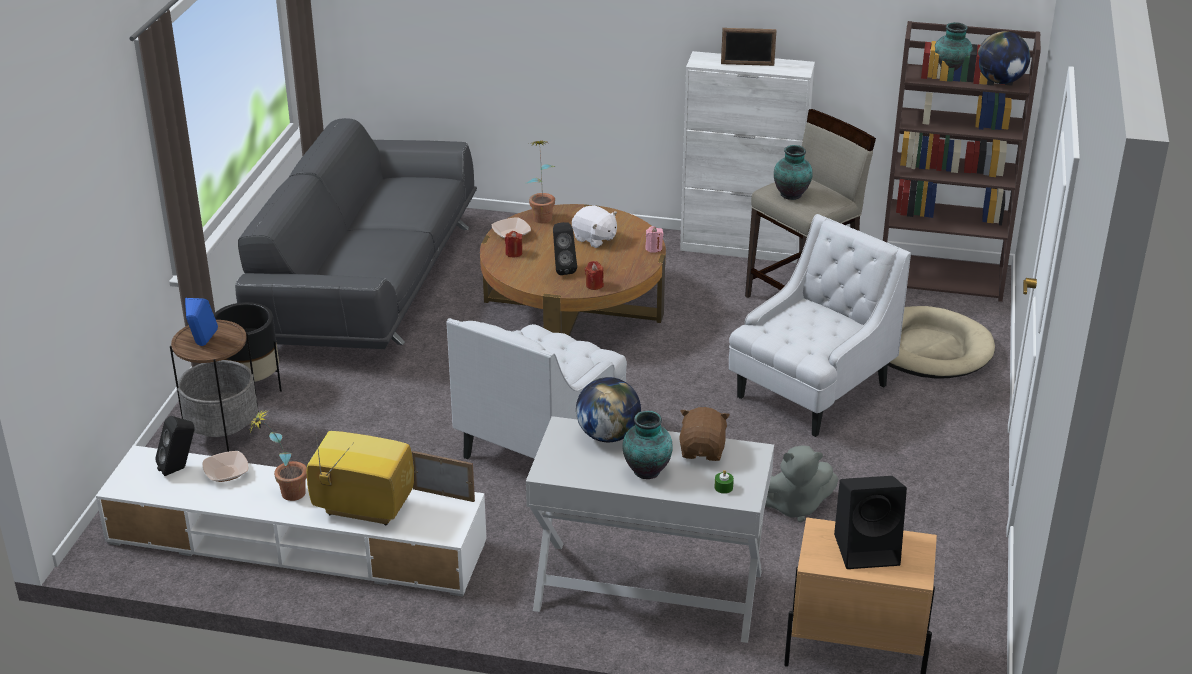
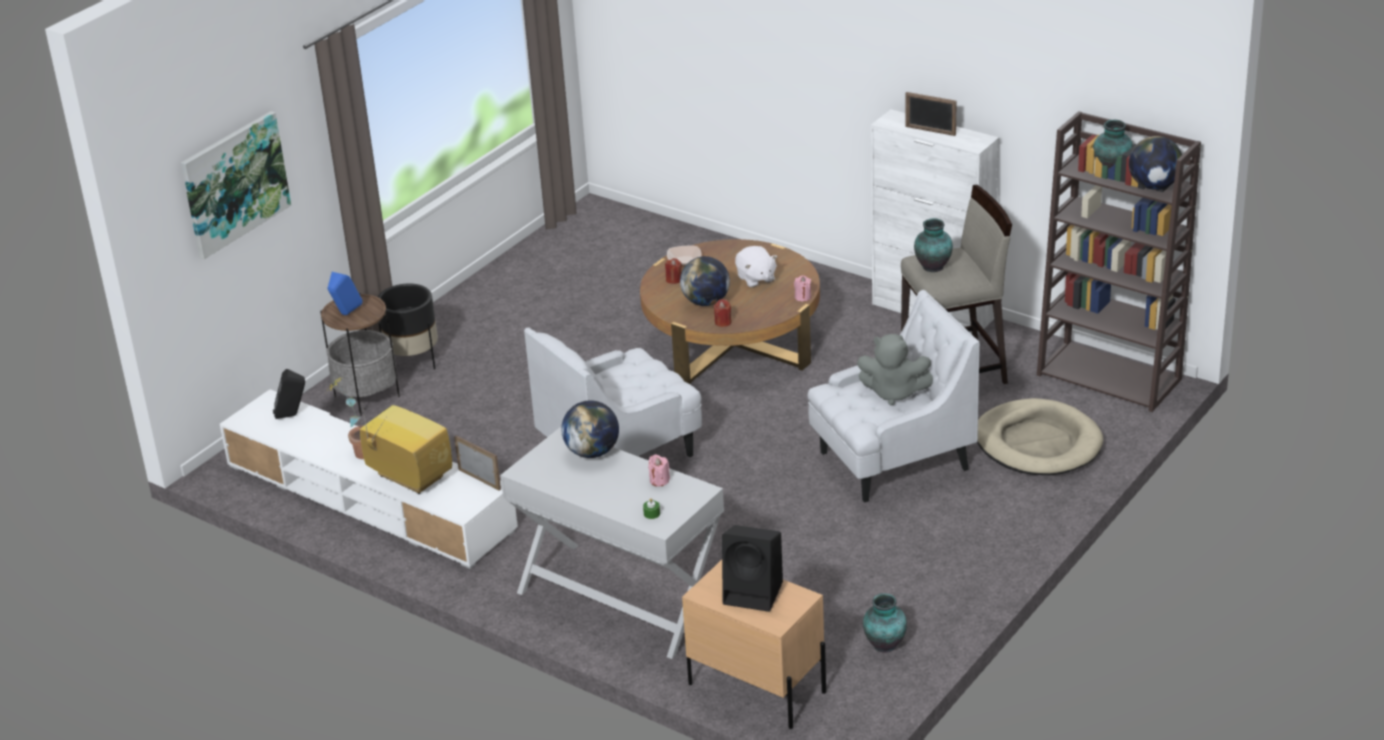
camera: 25 degrees right, 0 degrees up
(76, 209) = (234, 183): none -> picture
(226, 473) = (325, 426): bowl -> none
(367, 284) = (566, 286): grey sofa -> none
(542, 215) = (725, 247): potted plant -> none
(562, 269) = (706, 302): black speaker -> globe
(647, 472) = (600, 488): vase -> vase (884, 645)
(703, 450) = (659, 480): brown plush toy -> pink candle
(794, 506) = (797, 558): grey plush toy -> grey plush toy (894, 392)

